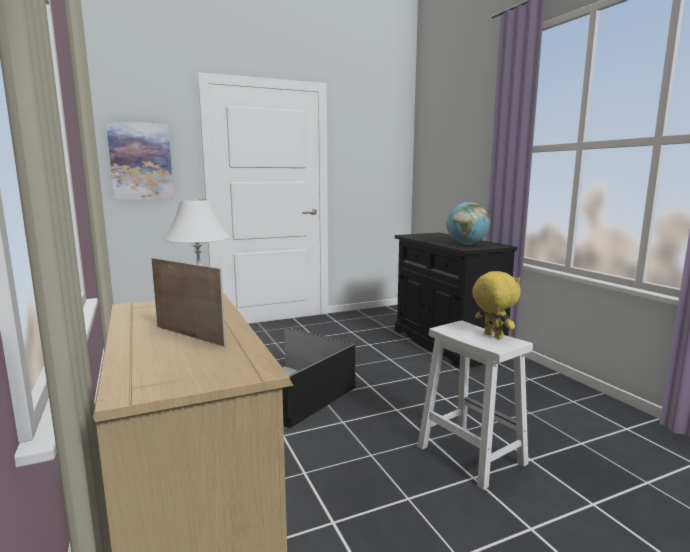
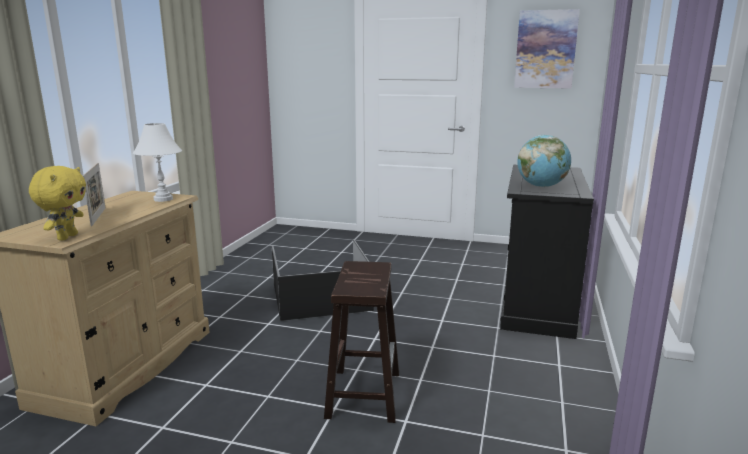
camera: 40 degrees right, 5 degrees up
(141, 161) = (305, 74): picture -> picture (545, 49)
(469, 454) = (363, 393): white stool -> brown stool
(492, 336) = (373, 281): yellow plush toy -> yellow plush toy (66, 237)

